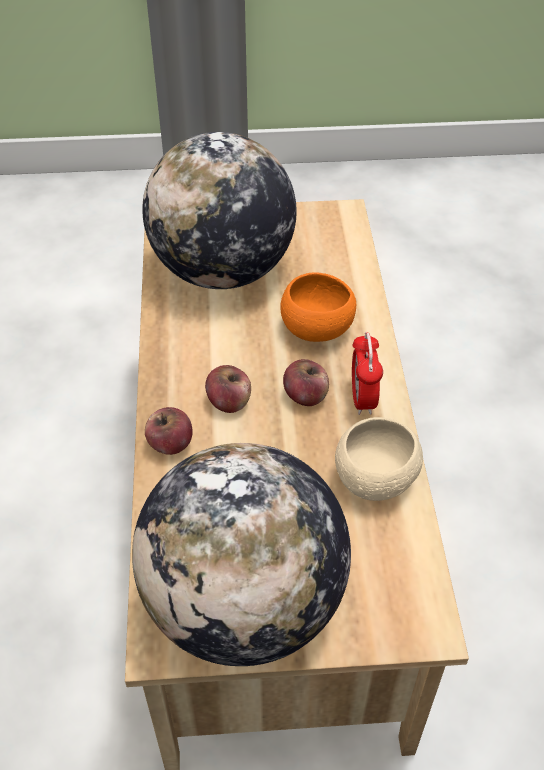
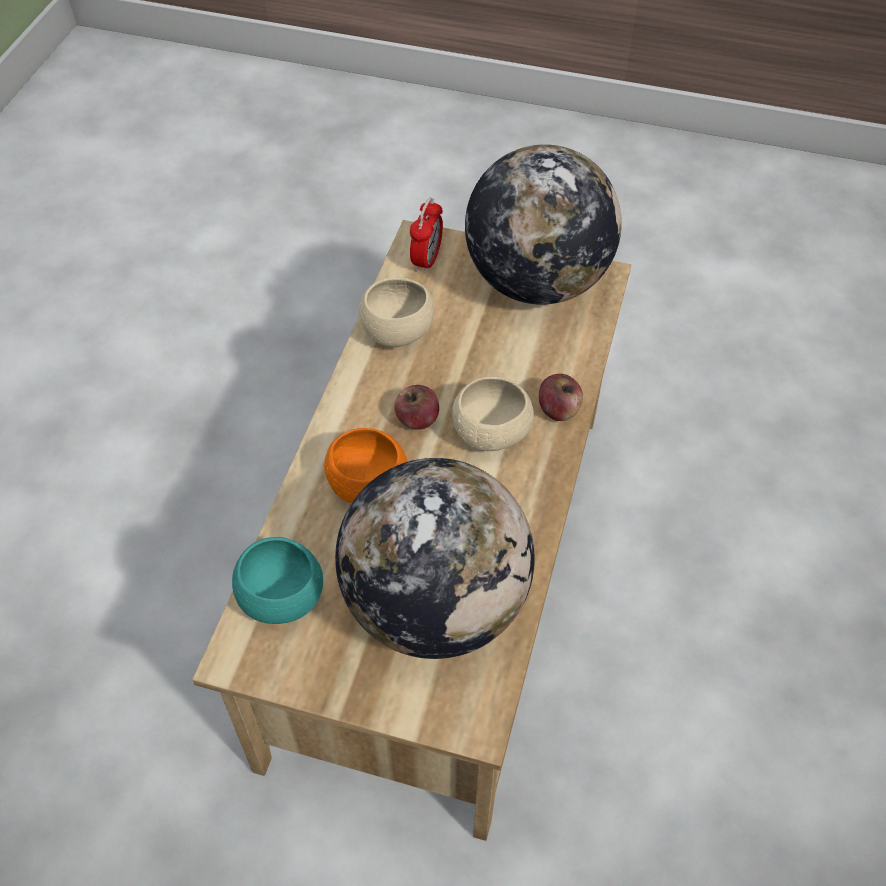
camera: 160 degrees left, 5 degrees up
(229, 402) = (491, 434): apple -> beige bowl
(335, 247) = (282, 599): none -> turquoise bowl
(362, 399) = (366, 401): alarm clock -> alarm clock (426, 260)

